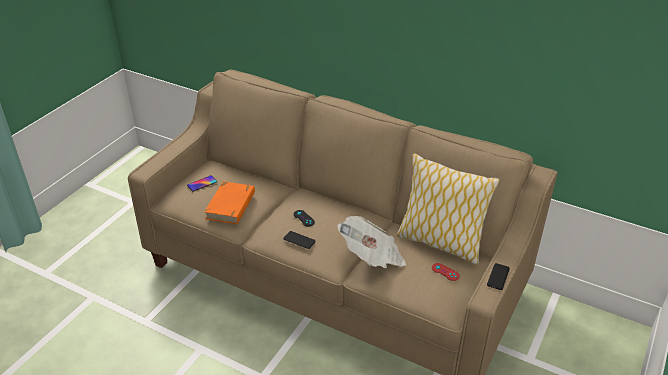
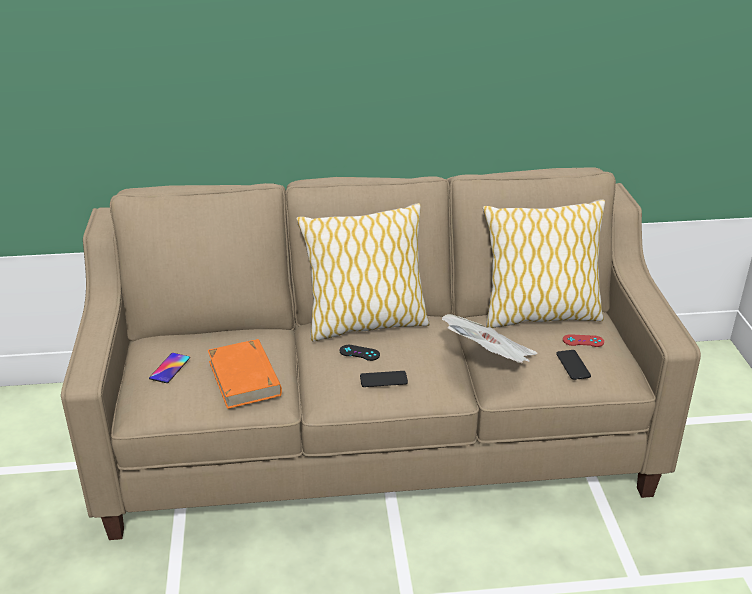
camera: 35 degrees left, 5 degrees down
(328, 202) = (365, 324): none -> pillow
(498, 277) = (661, 314): phone -> phone (573, 365)

